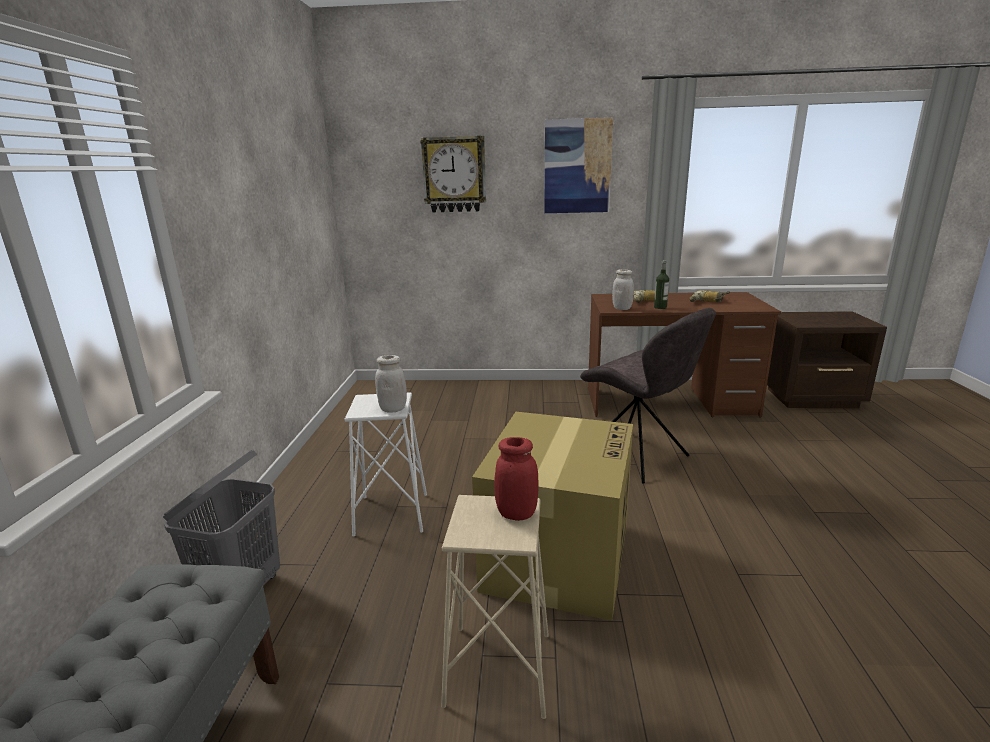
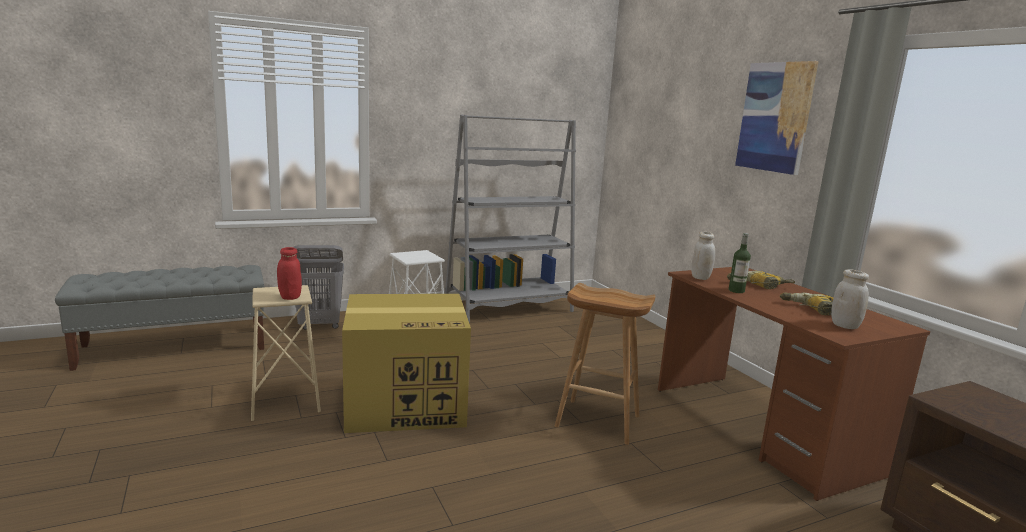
camera: 60 degrees right, 5 degrees down
(355, 432) = (509, 308): none -> grey bookcase
(393, 409) = (411, 259): white jar -> white jar (845, 326)
(454, 175) = (677, 116): wall clock -> none
(637, 457) = (596, 421): grey chair -> brown stool

